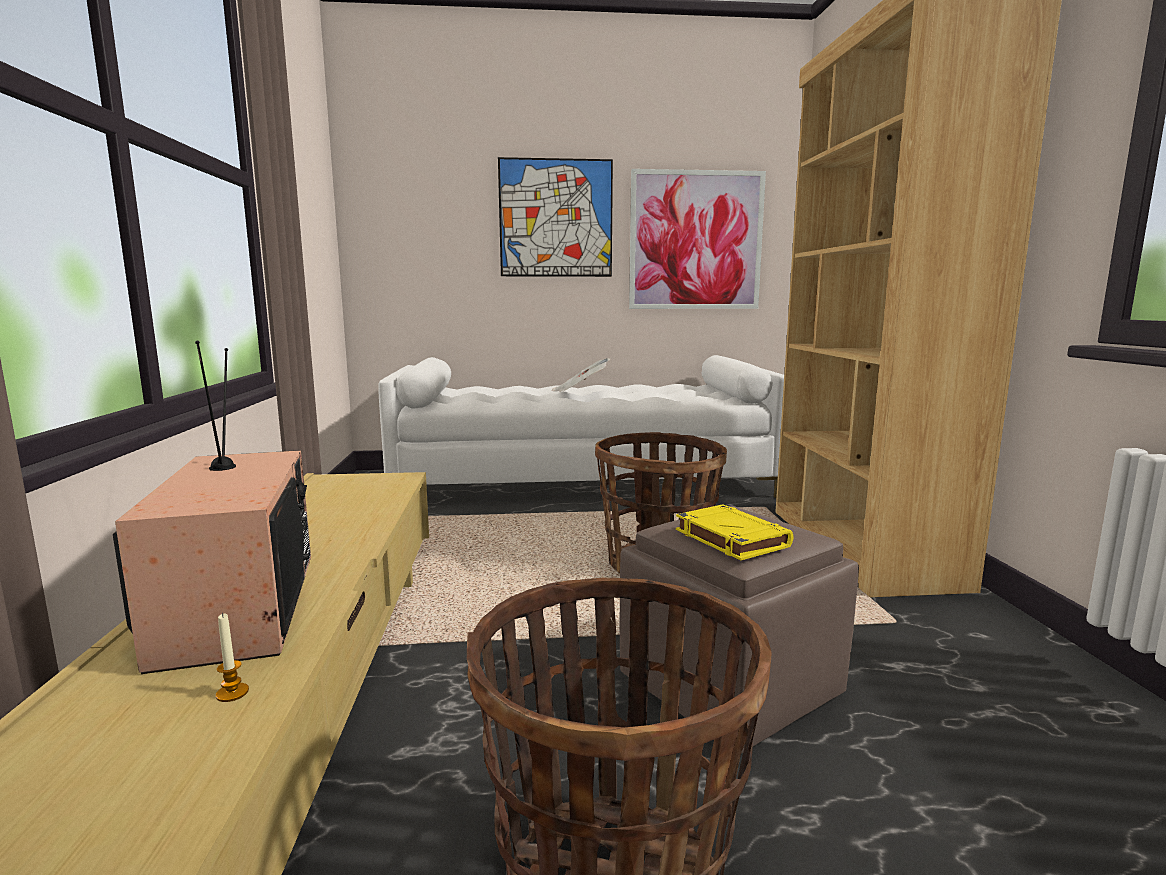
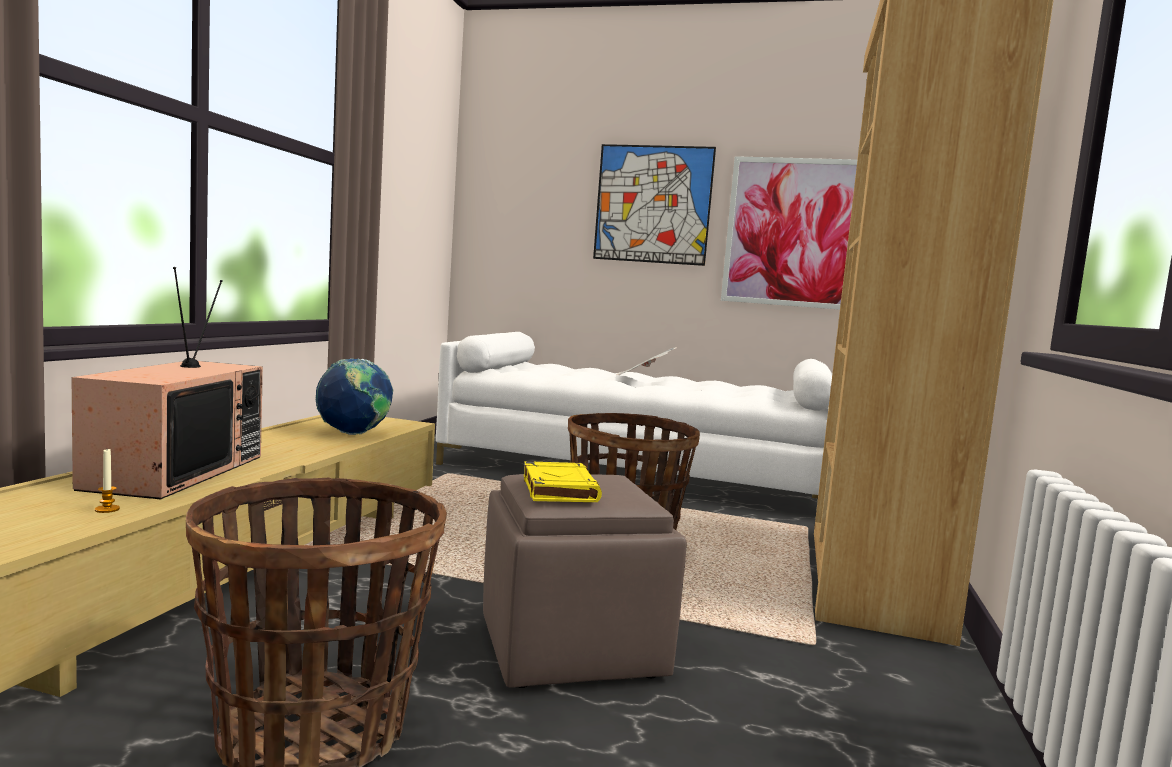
camera: 20 degrees right, 5 degrees down
(366, 503) = (354, 434): none -> globe

